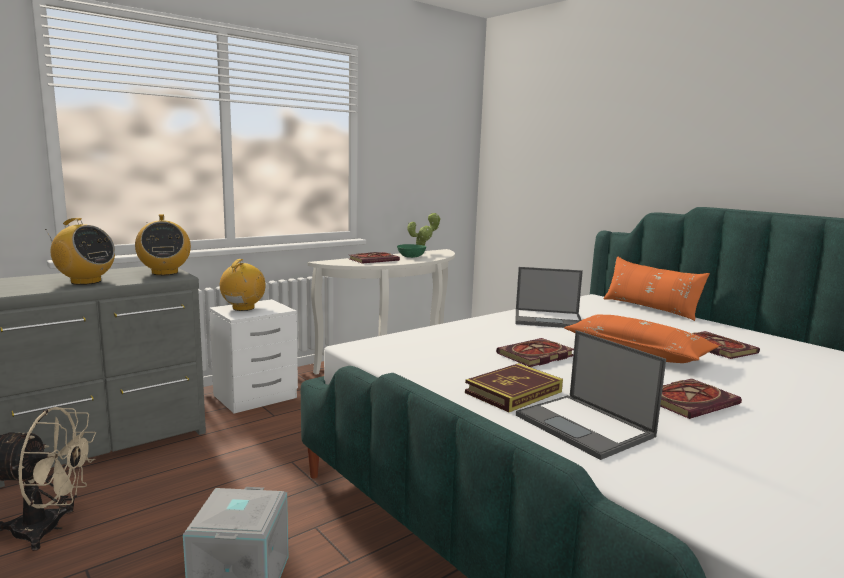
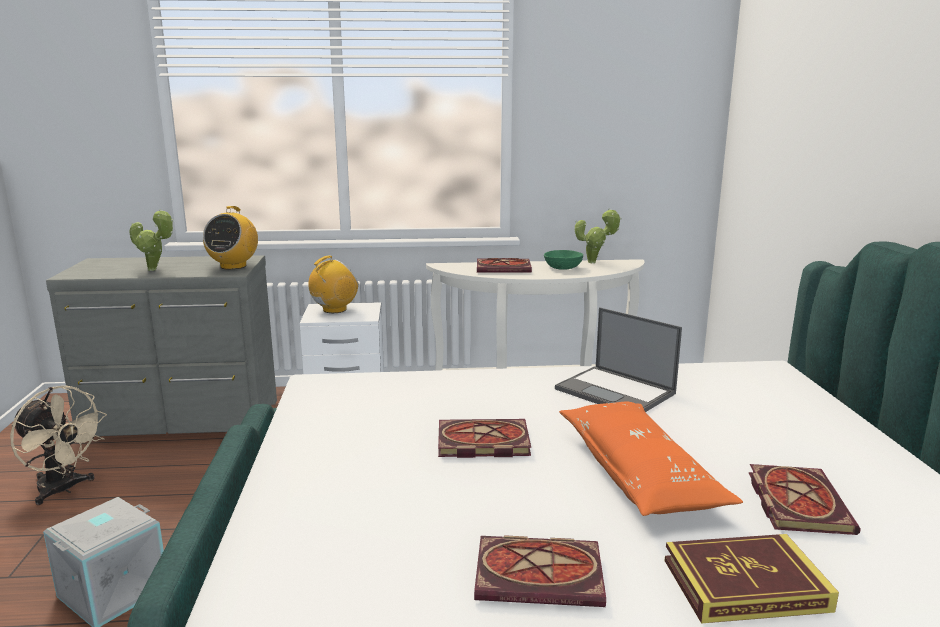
camera: 35 degrees right, 5 degrees up
(85, 282) = (155, 270): radio -> potted plant
(513, 392) = (350, 485): book -> book (745, 585)
(585, 426) = (330, 559): laptop -> none
(650, 308) = (831, 405): orange pillow -> none

